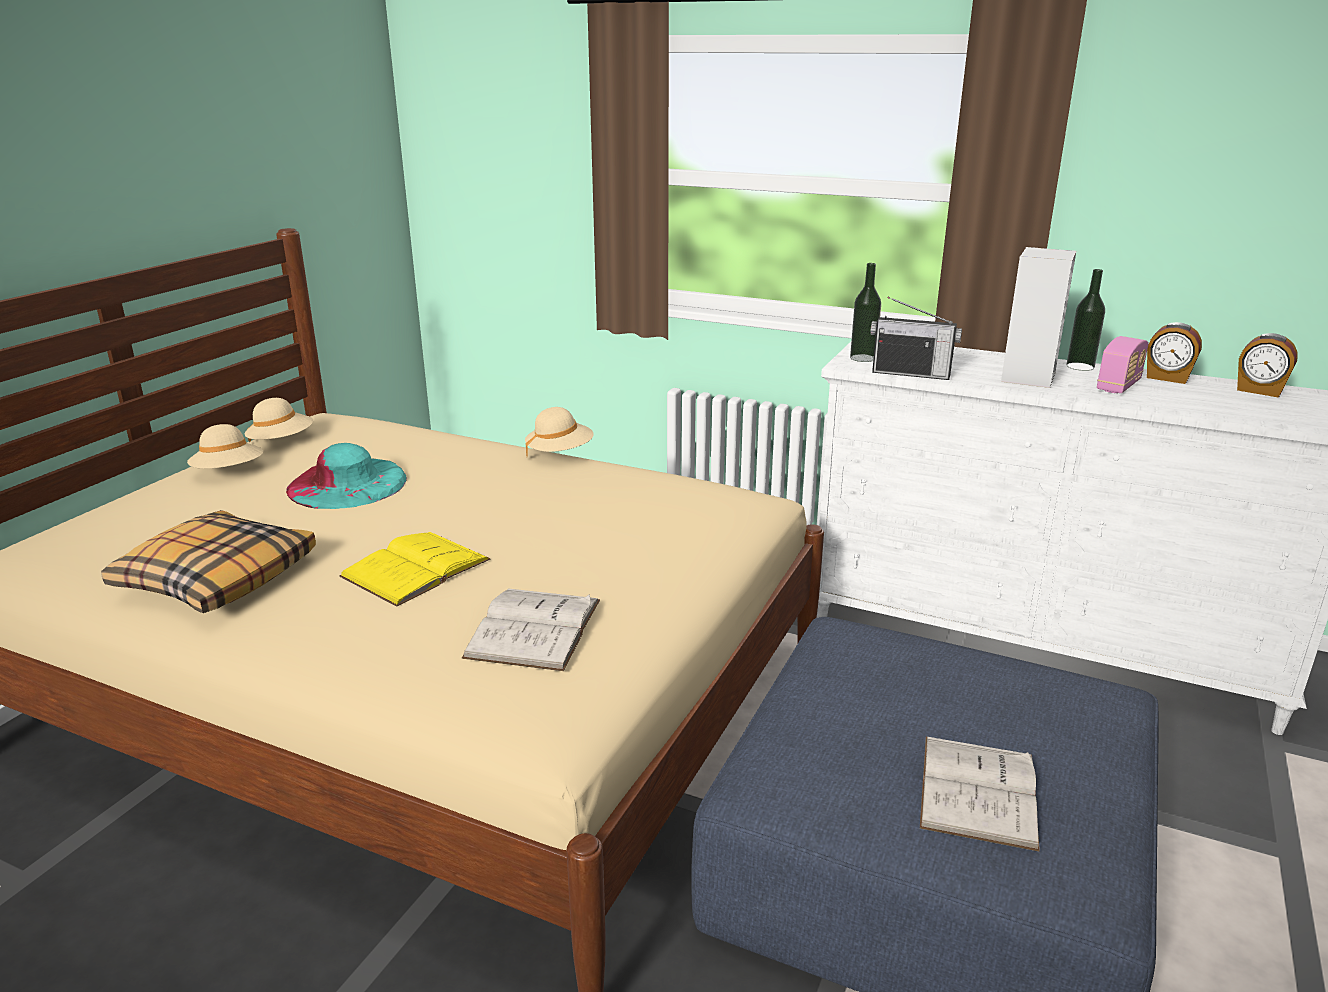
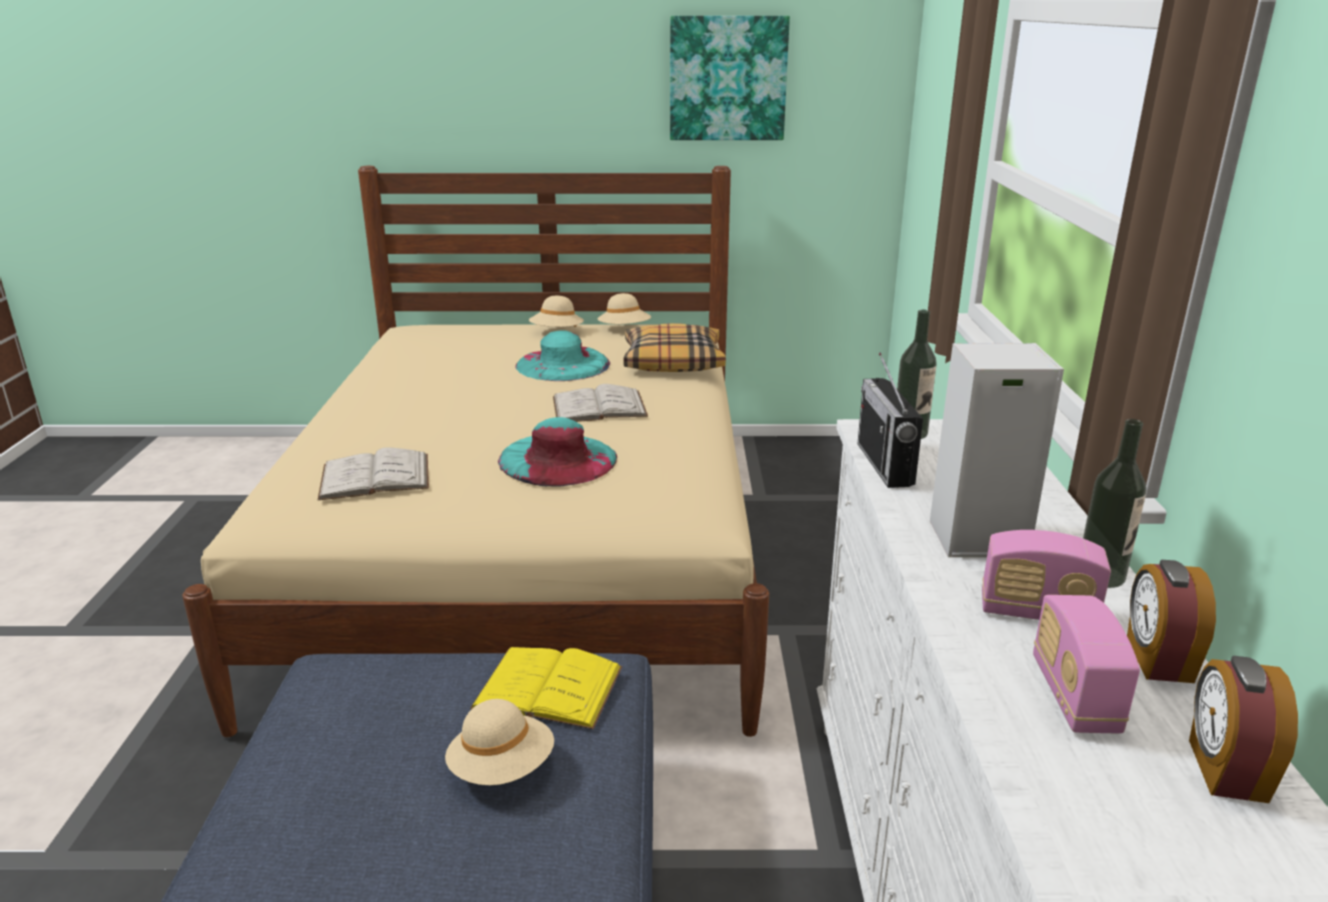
camera: 65 degrees right, 0 degrees up
(216, 578) = (400, 374): pillow -> pillow (673, 362)
(258, 128) = (727, 78): none -> picture
(416, 568) = (443, 418): yellow book -> yellow book (548, 687)
(560, 453) = (701, 412): beige hat -> beige hat (502, 768)
(598, 527) = (558, 459): none -> turquoise hat
(978, 790) = (339, 795): white book -> white book (599, 406)
(1201, 398) = (1074, 696): none -> radio

